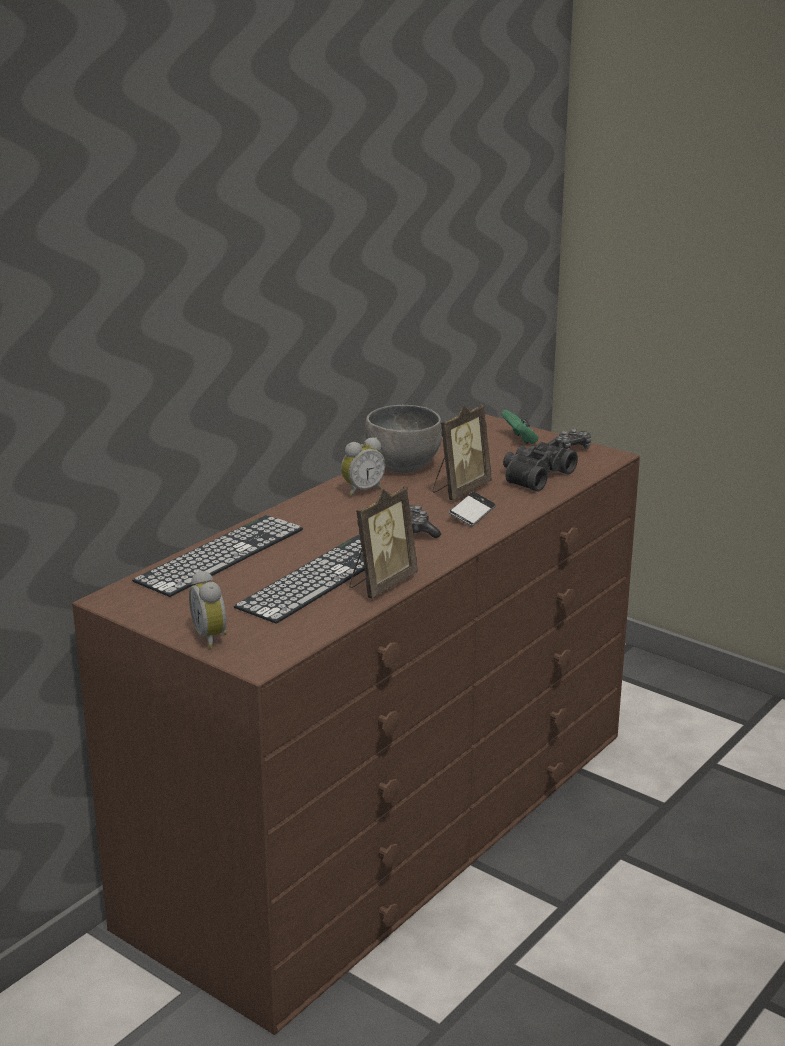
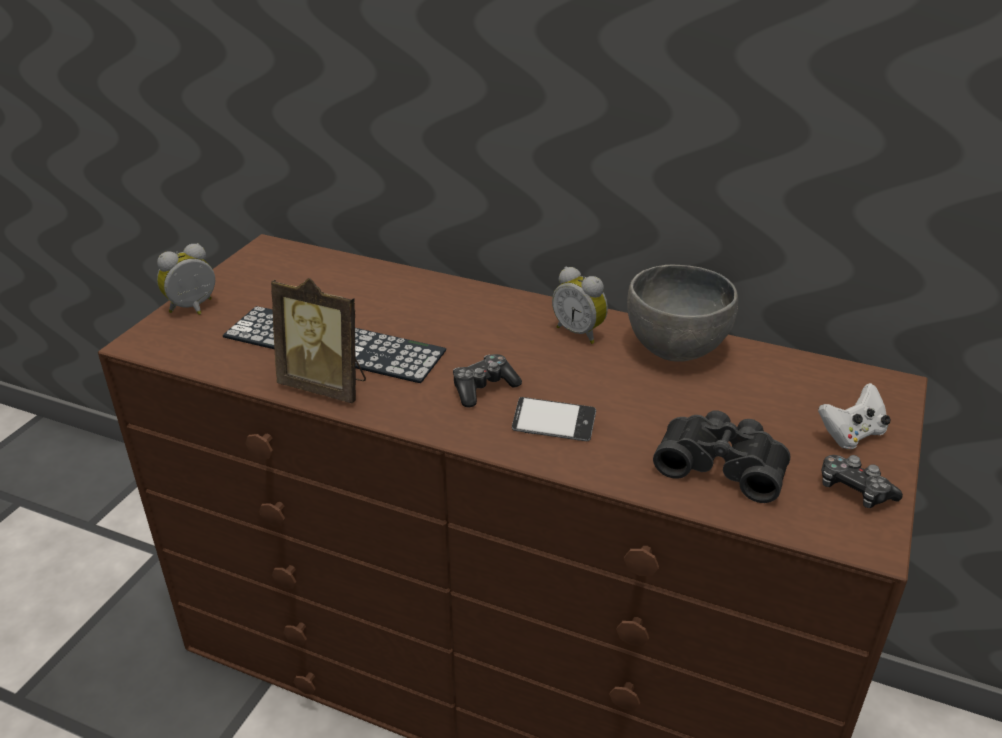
camera: 75 degrees right, 10 degrees up
(220, 555) = (374, 280): keyboard -> none
(459, 490) = (626, 404): picture frame -> none
(520, 440) = (851, 434): green game controller -> white game controller

